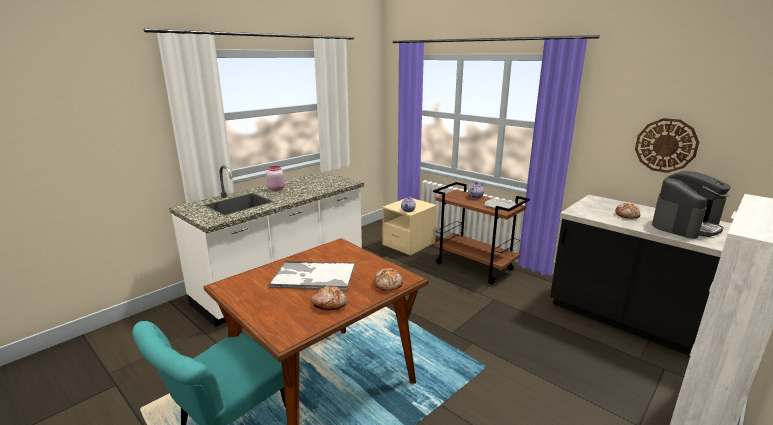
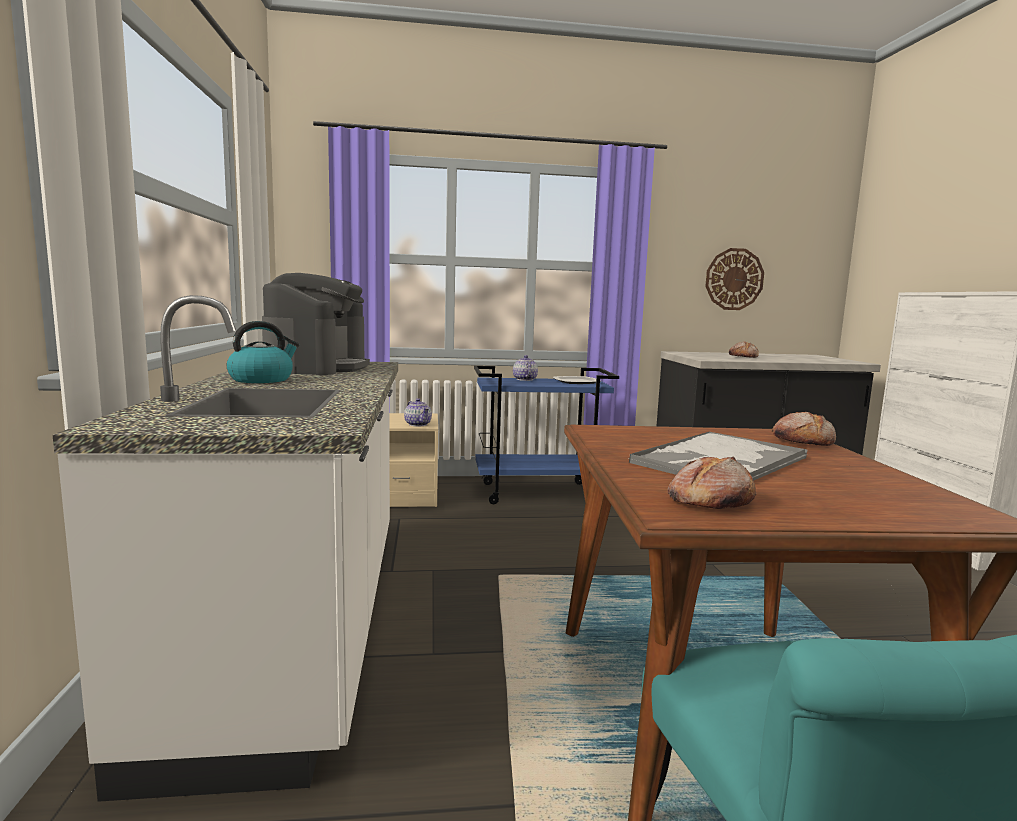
camera: 50 degrees left, 10 degrees down
(276, 189) = (262, 379): pink jar -> kettle
(329, 303) = (851, 474): bread -> bread (709, 500)
(475, 266) = (539, 493): brown cart -> blue cart
(685, 225) = (792, 357): coffee machine -> coffee machine (317, 367)

